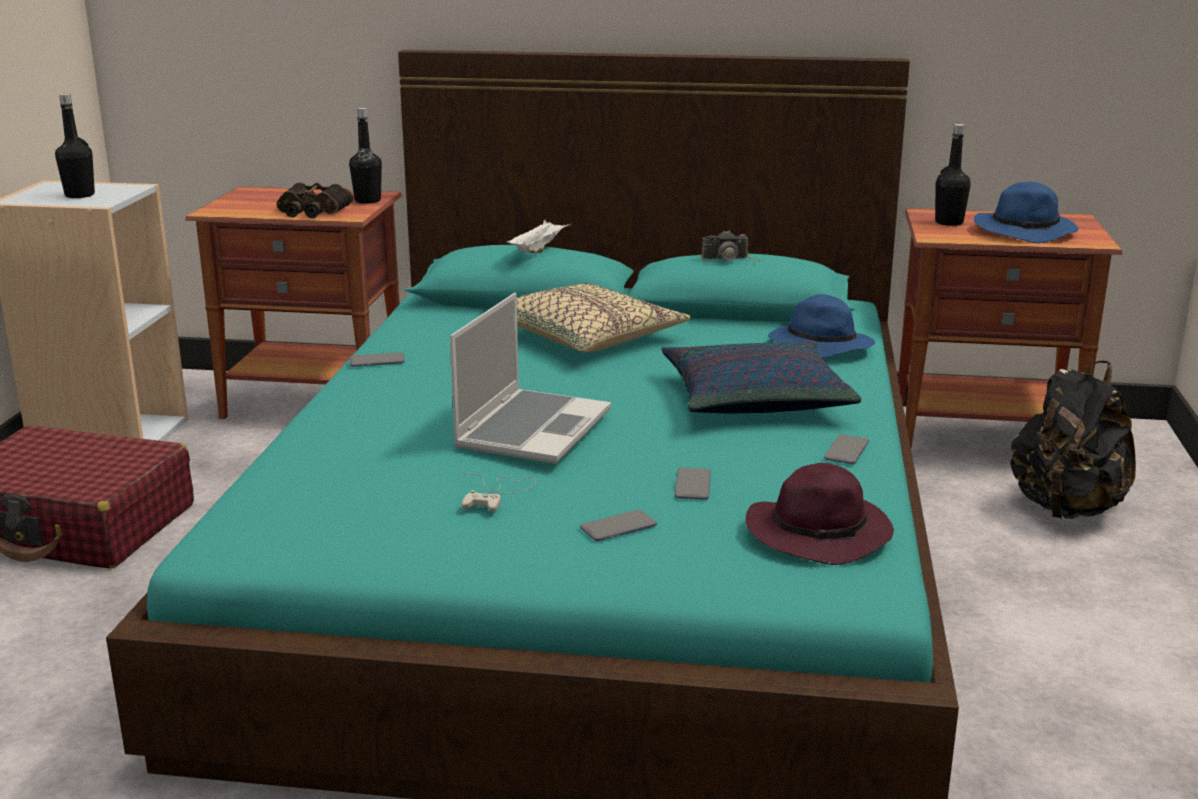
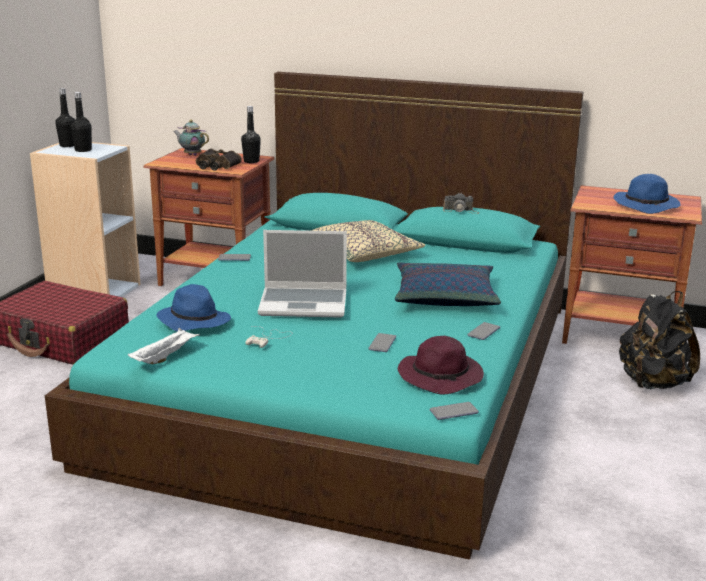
camera: 10 degrees right, 0 degrees up
(262, 196) = (191, 155): none -> teapot
(532, 428) = (304, 304): laptop -> laptop turned 60 degrees clockwise
(539, 249) = (347, 197): white tray -> white tray (165, 357)
(618, 527) = (328, 362): phone -> phone (454, 412)
(818, 346) = (502, 268): blue hat -> blue hat (193, 321)
(949, 222) = (601, 196): black bottle -> black bottle (68, 145)

